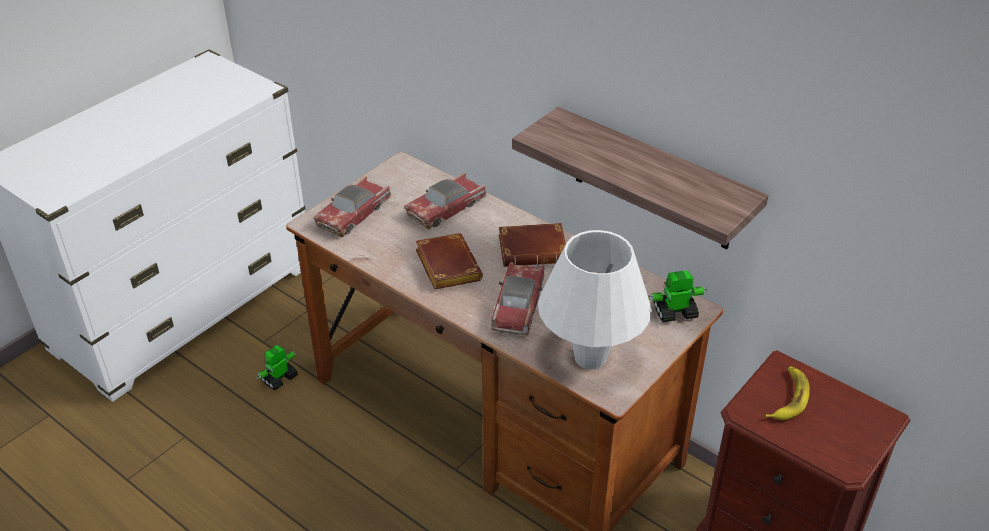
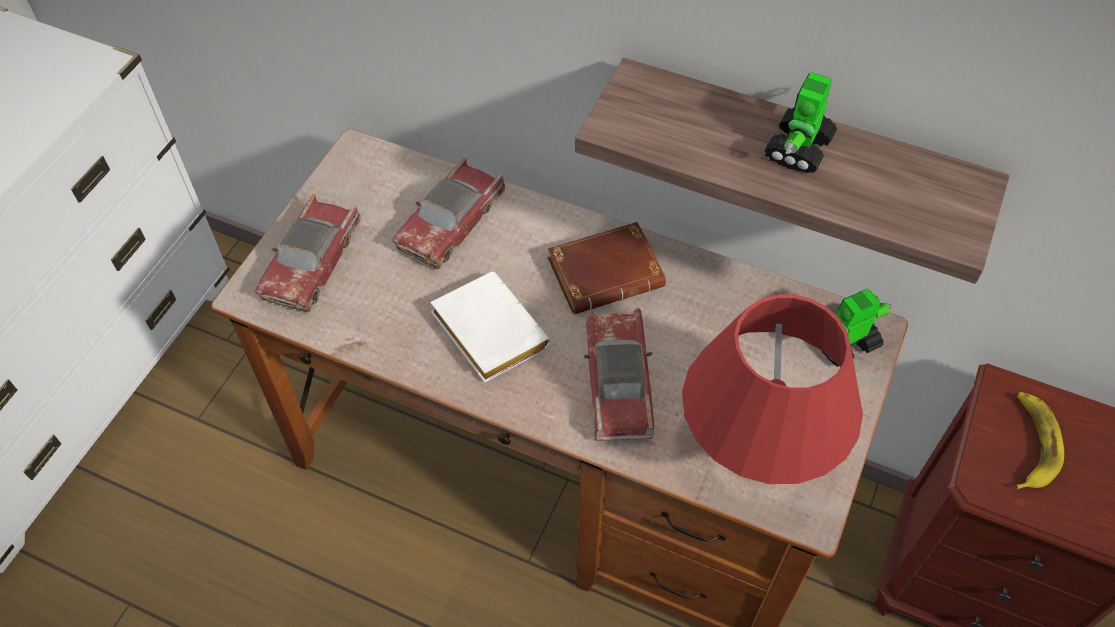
camera: 15 degrees left, 15 degrees up
(279, 378) = (238, 475): toy robot -> toy robot (798, 148)
(445, 266) = (485, 331): brown book -> white book
(590, 358) = (754, 455): white table lamp -> red table lamp

